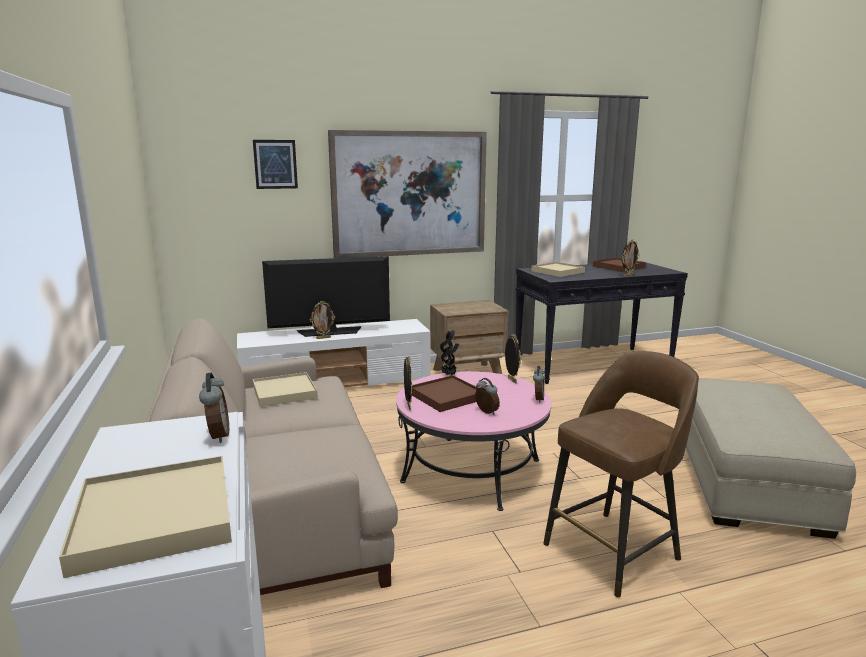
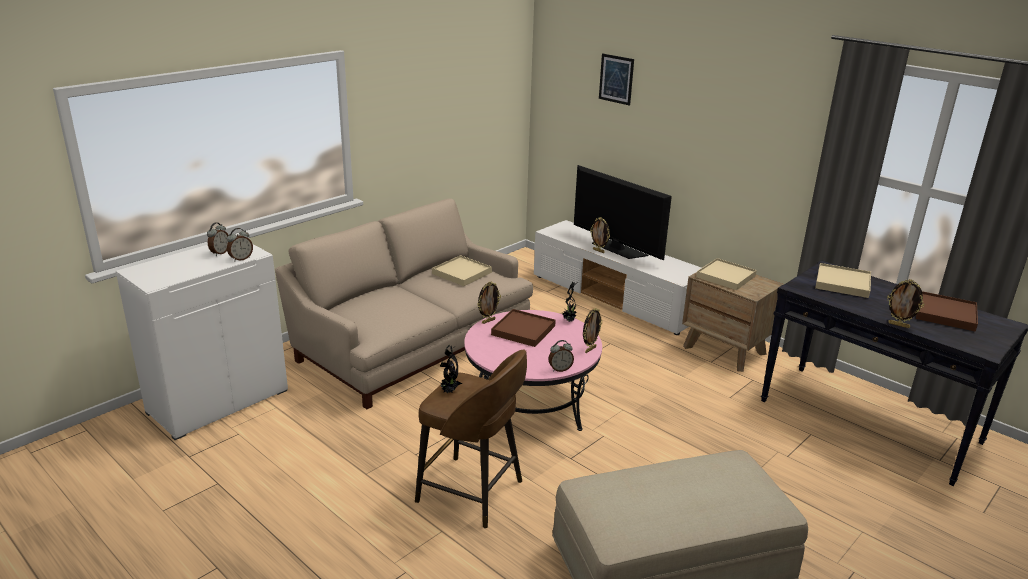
camera: 60 degrees right, 10 degrees up
(155, 518) = (168, 271): beige tray -> beige tray (726, 276)
(409, 194) = (729, 136): picture -> none
(486, 412) = (509, 352): alarm clock -> alarm clock (219, 253)
(612, 433) = (449, 391): none -> potted plant

